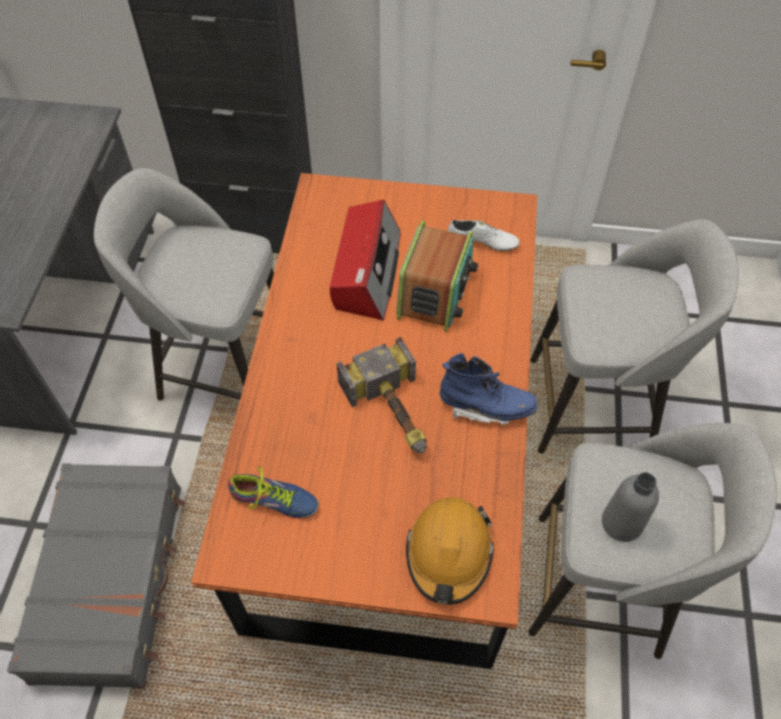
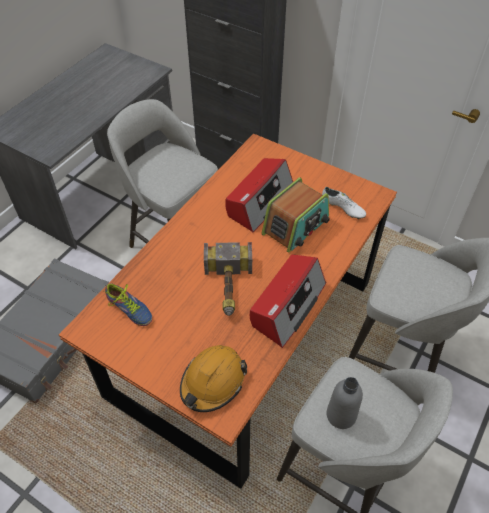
camera: 25 degrees right, 5 degrees down
(486, 406) = (287, 305): blue boot -> radio

